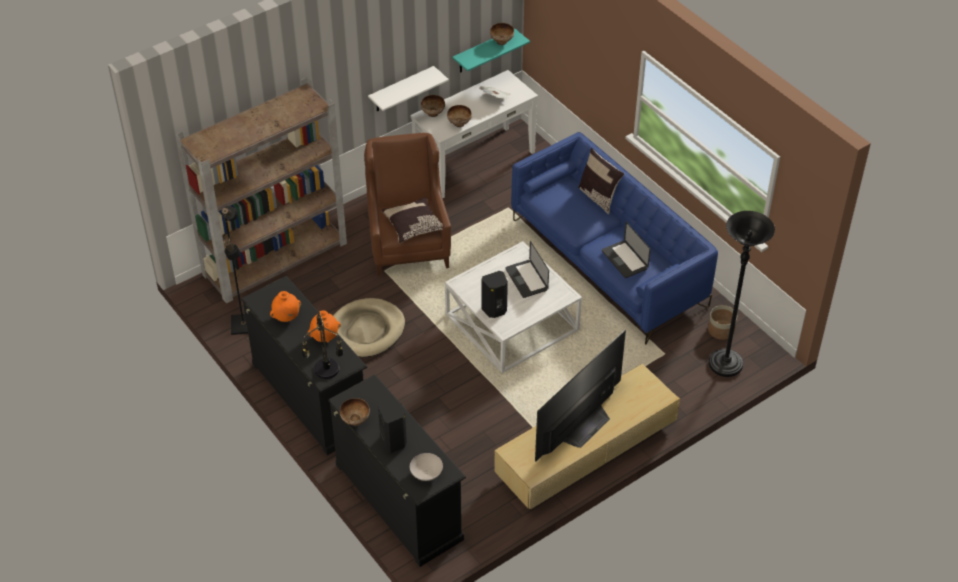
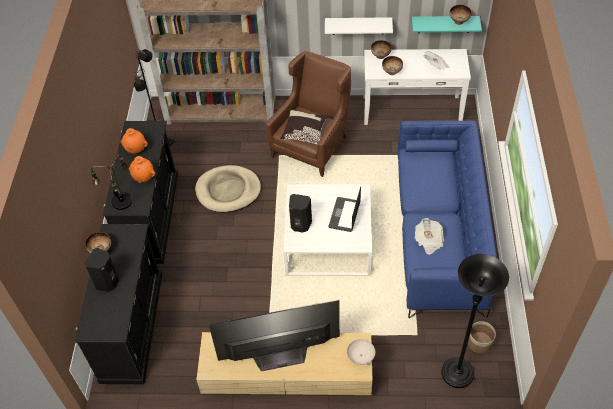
camera: 40 degrees right, 5 degrees up
(426, 474) = (102, 321): white bowl -> white bowl (360, 356)
(598, 197) = (455, 181): pillow -> none
(624, 260) = (428, 241): laptop -> newspaper

